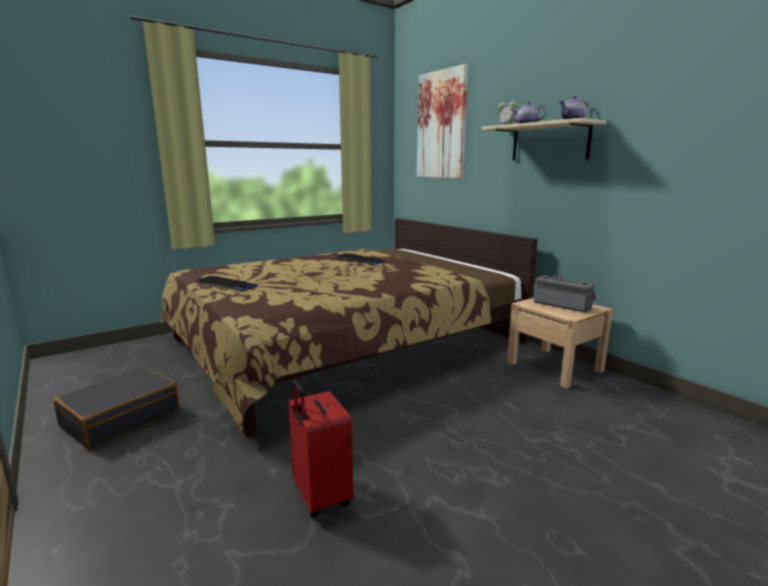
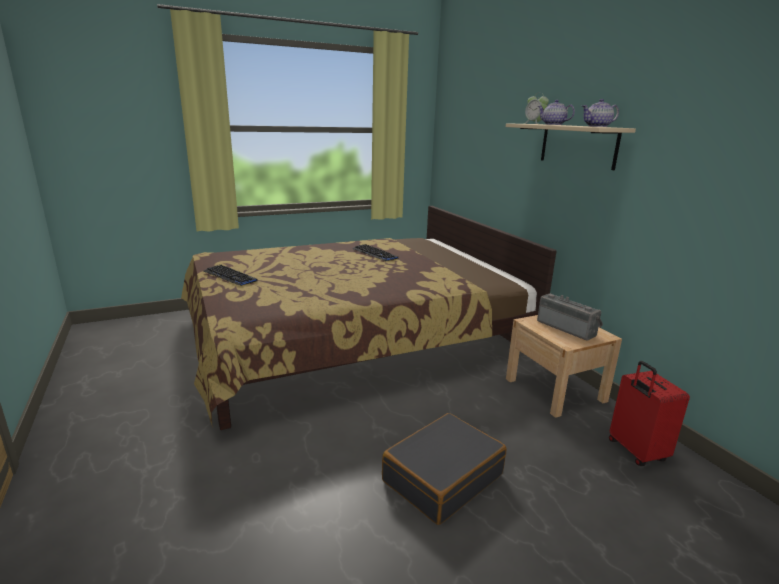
camera: 10 degrees right, 5 degrees up
(121, 418) = (124, 395): black suitcase -> black suitcase (442, 477)
(320, 497) = (260, 502): red suitcase -> red suitcase (635, 451)
(441, 125) = (477, 112): picture -> none

